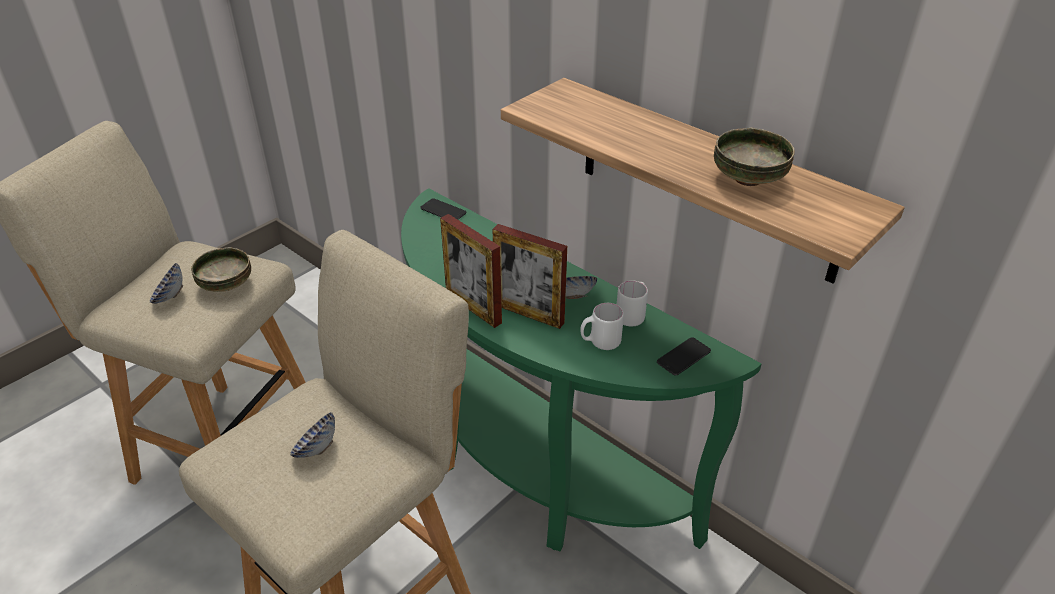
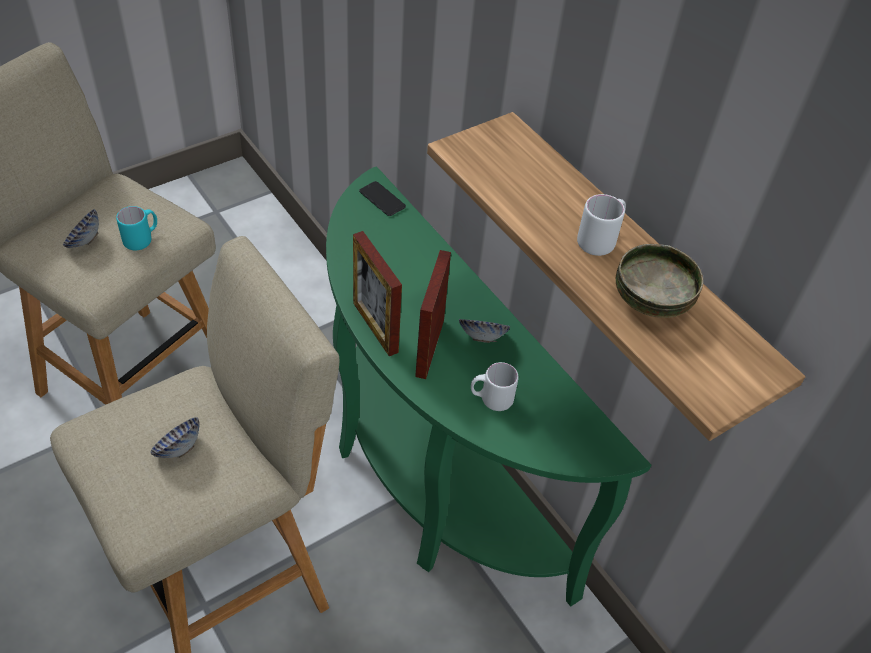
camera: 10 degrees right, 10 degrees up
(226, 285) = (142, 239): bowl -> turquoise mug
(529, 314) = (430, 348): picture frame -> picture frame turned 60 degrees clockwise
(632, 315) = (536, 374): white mug -> white mug (600, 240)
(683, 357) = (571, 437): phone -> none

